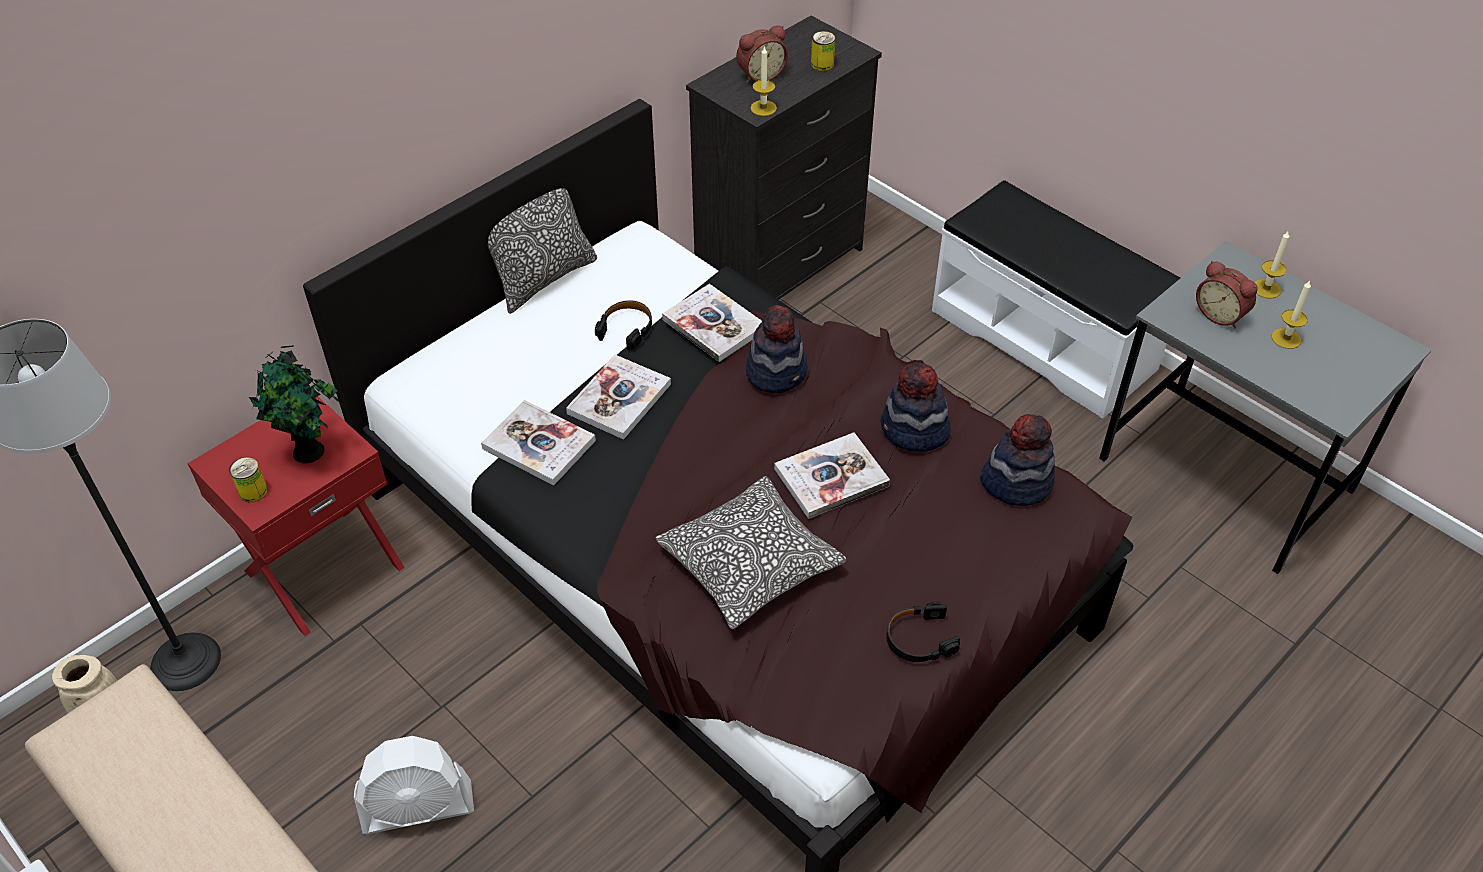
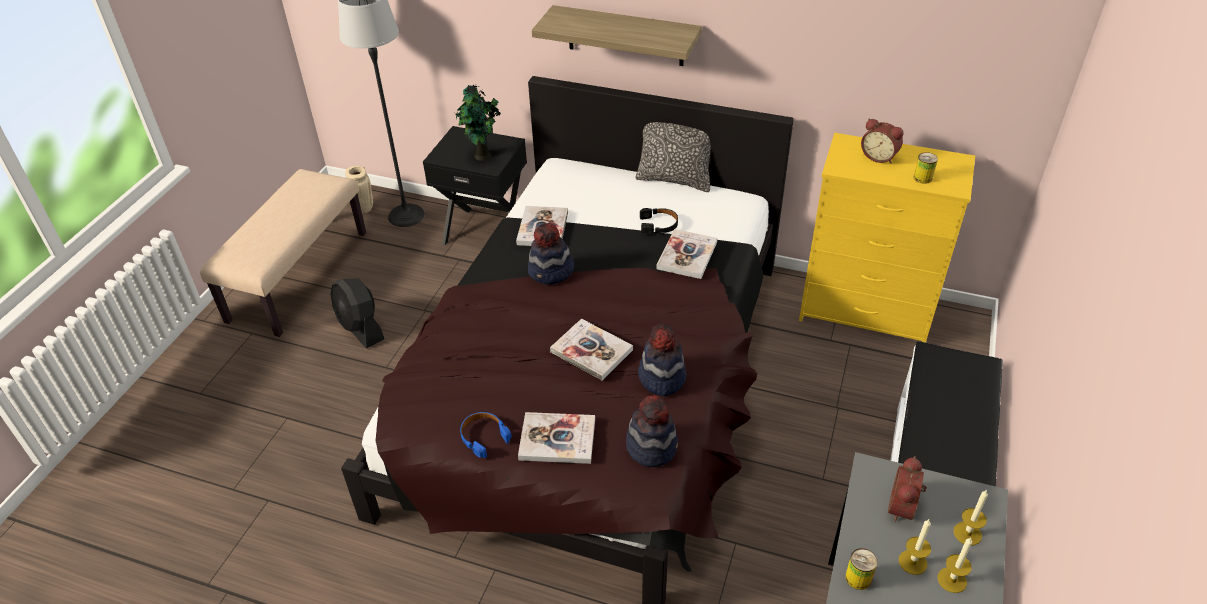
camera: 65 degrees right, 5 degrees down
(253, 491) = (446, 151): can -> can (858, 578)
(323, 568) = (486, 231): red nightstand -> black nightstand
(416, 131) = (625, 36): none -> shelf
(418, 808) = (361, 328): white fan -> black fan
(619, 399) = (599, 243): book -> book (557, 439)
(750, 563) = (501, 340): pillow -> none
(763, 108) = (844, 169): candle -> candle (952, 580)
(777, 372) = (667, 296): hat -> hat (551, 272)
(781, 266) = (866, 313): black dresser -> yellow dresser
(919, 639) = (484, 437): black headphones -> blue headphones

